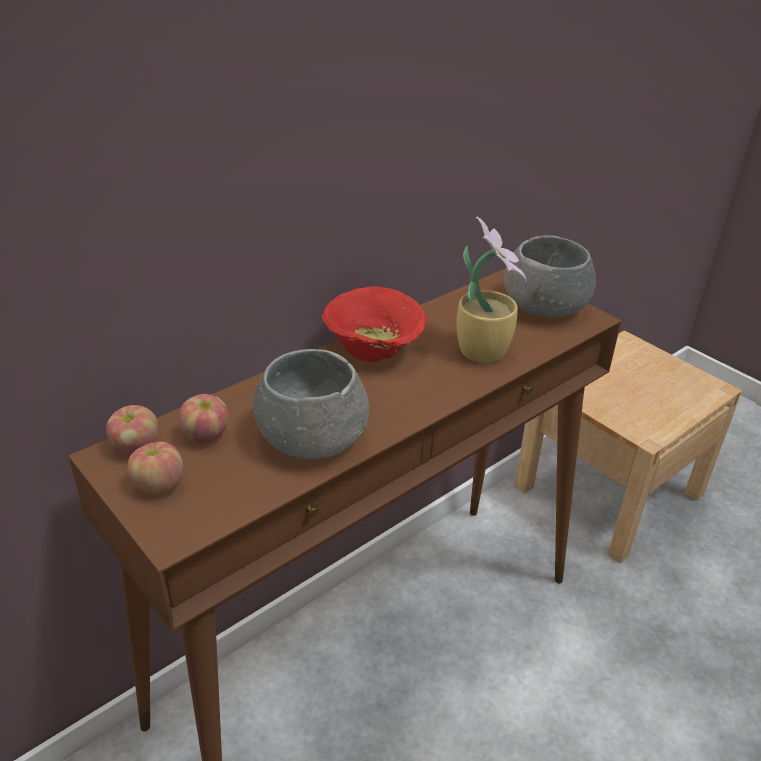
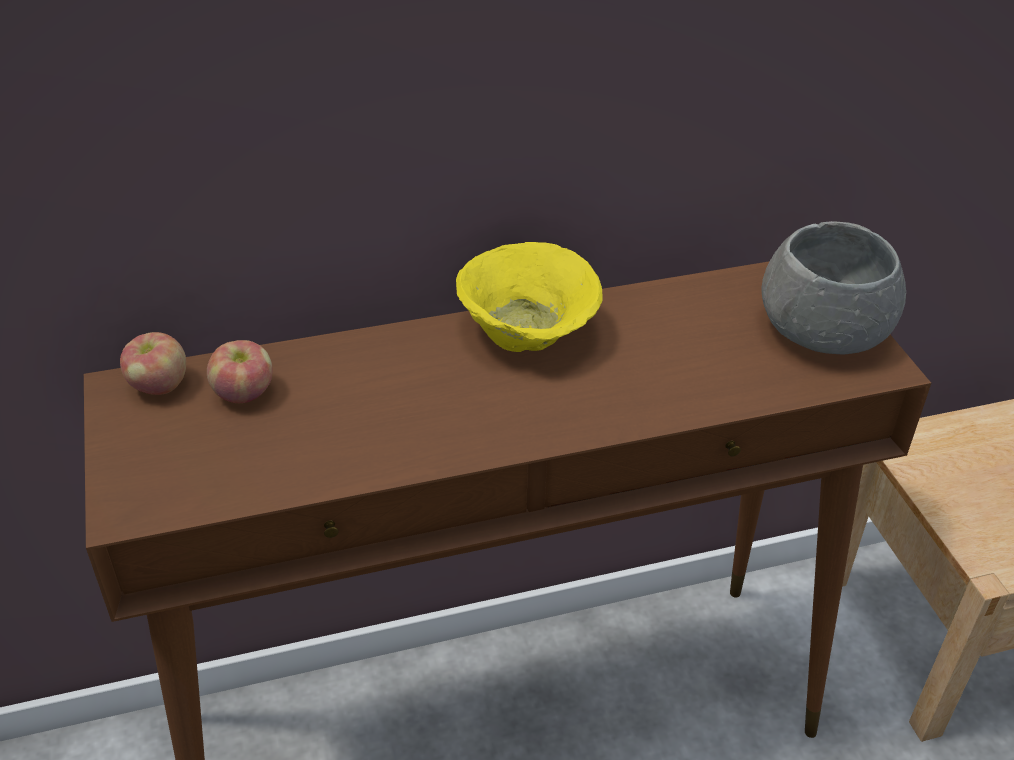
camera: 25 degrees right, 5 degrees up
(159, 485) = (152, 441): apple -> none
(312, 437) = (365, 434): grey bowl -> none
(375, 349) = (530, 333): red bowl -> yellow bowl
(483, 350) = (678, 374): potted plant -> none

